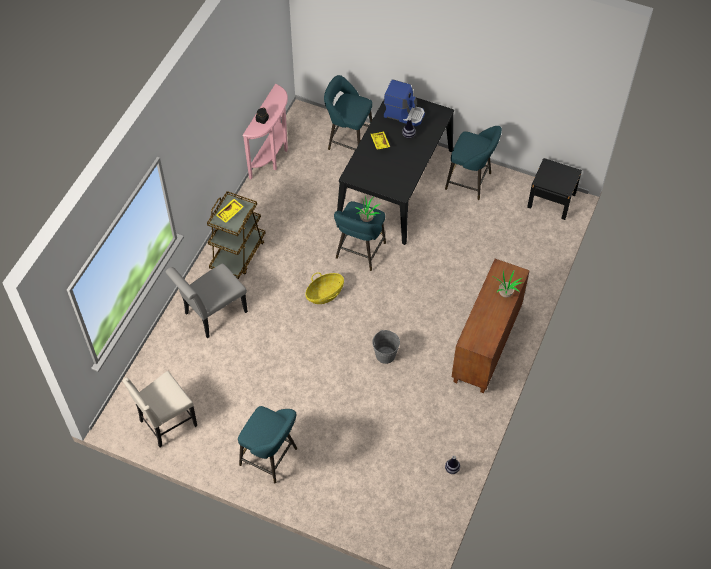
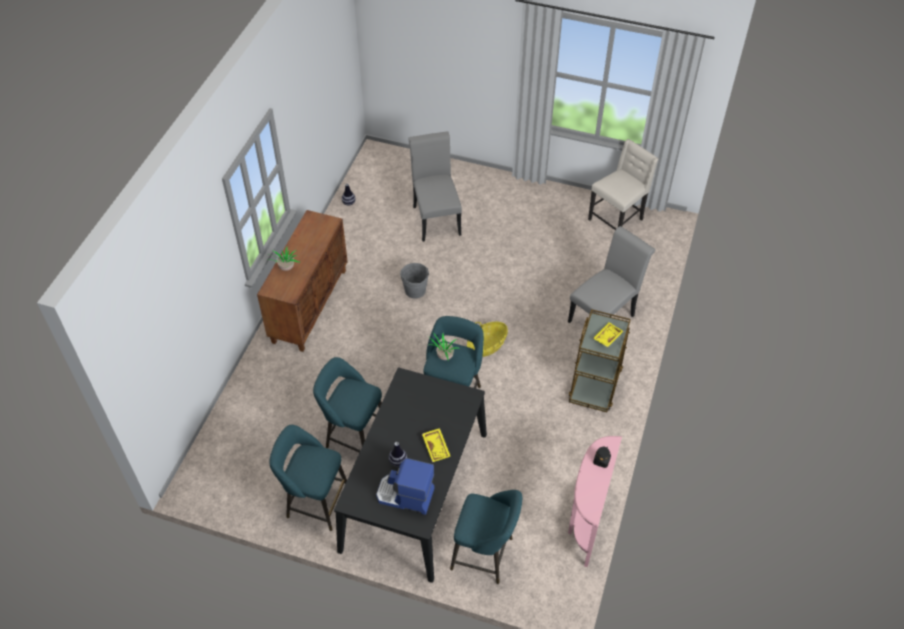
camera: 175 degrees right, 5 degrees down
(271, 458) = (513, 200): turquoise stool -> turquoise stool (353, 435)
(358, 441) = (435, 217): none -> grey chair
(551, 200) = (210, 483): black nightstand -> none

